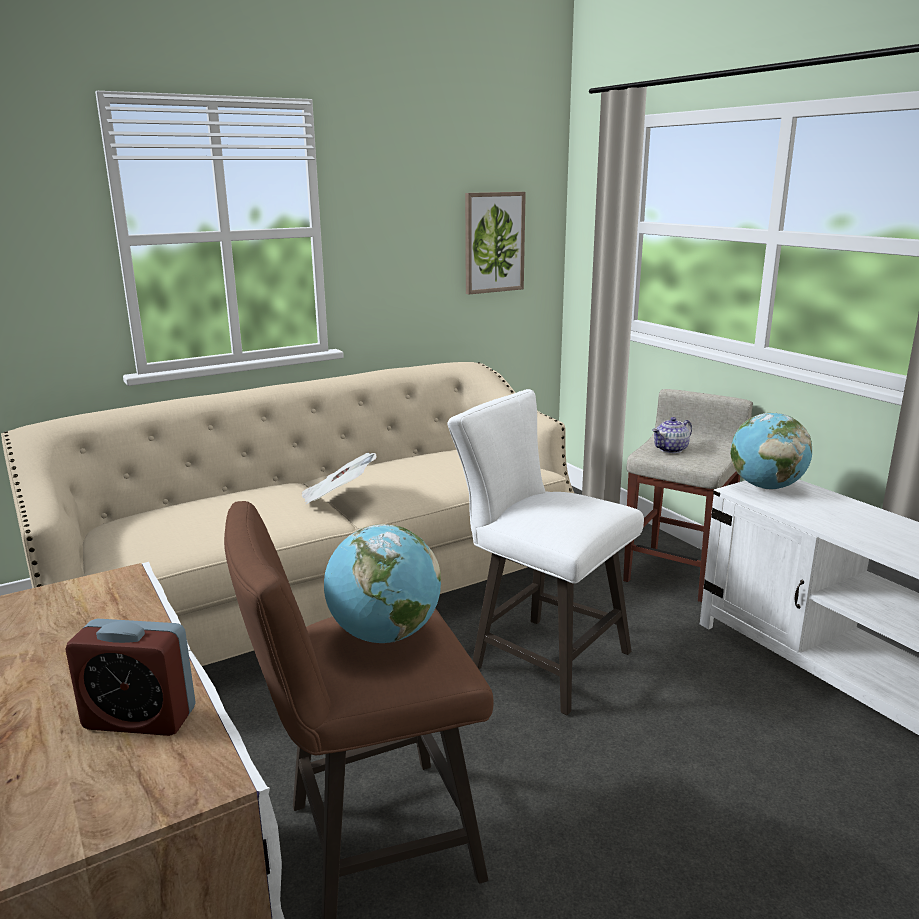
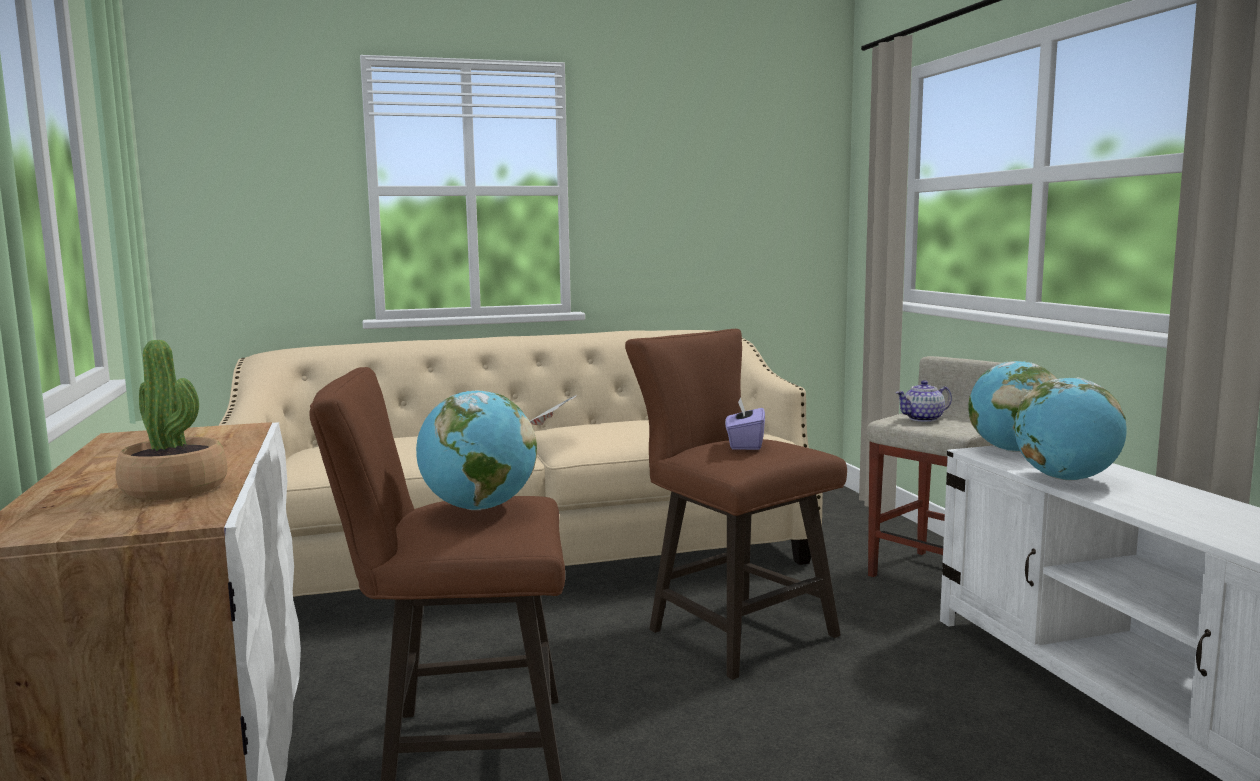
camera: 15 degrees right, 10 degrees down
(140, 718) = (175, 489): alarm clock -> potted plant
(493, 242) = (761, 210): picture -> none
(540, 657) = (731, 630): white stool -> brown stool
(560, 507) = (744, 444): none -> purple tissue box
(828, 522) = (1066, 479): none -> globe

